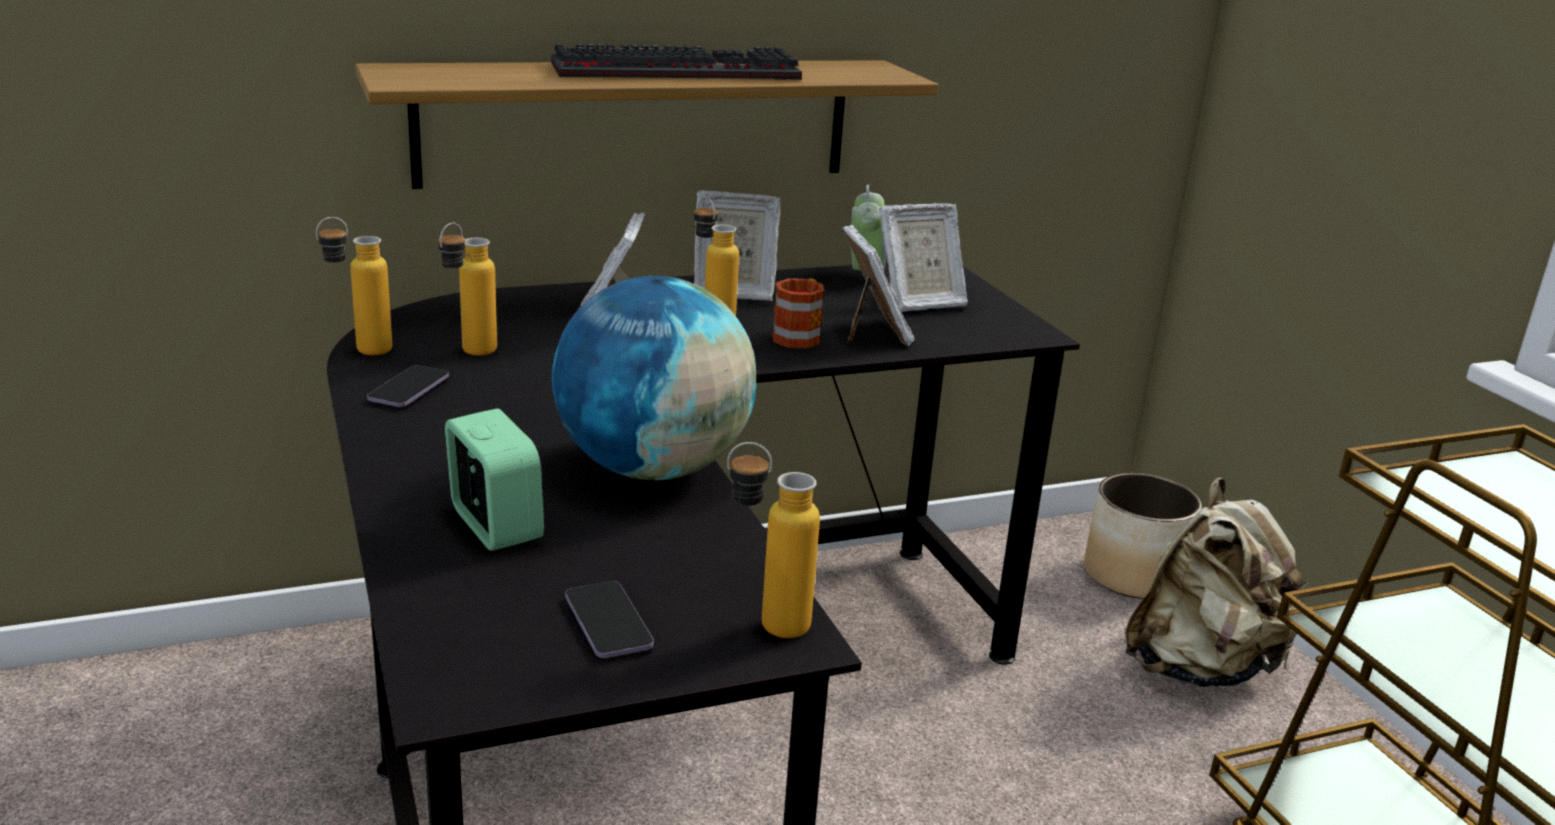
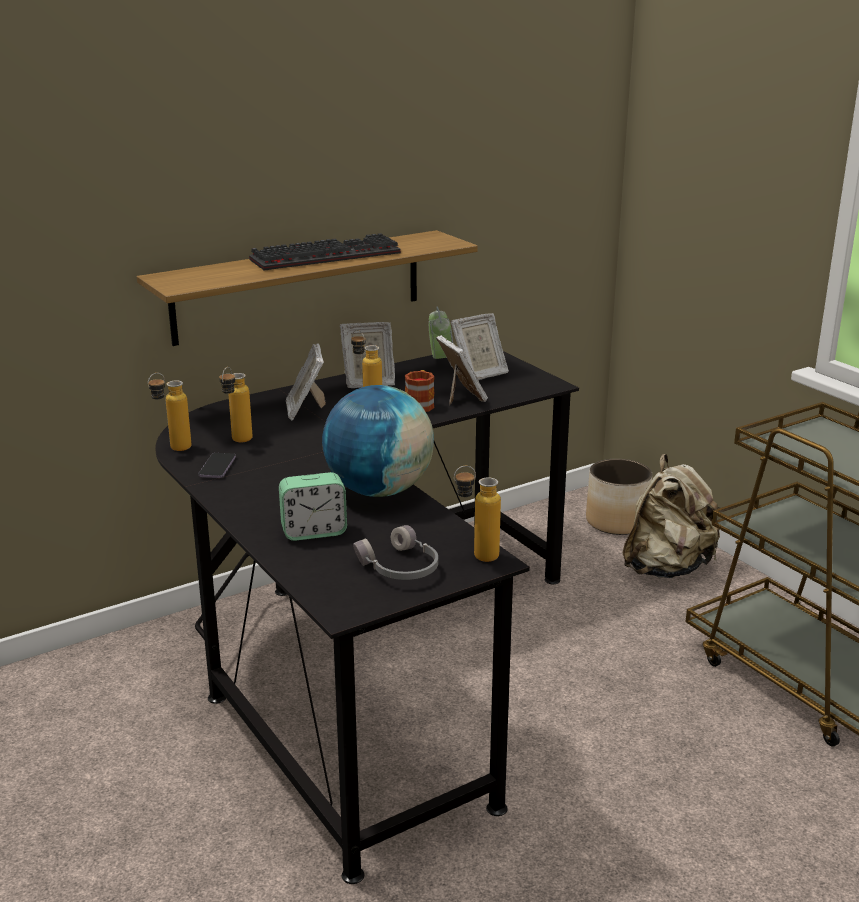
camera: 10 degrees left, 0 degrees up
(495, 526) = (314, 532): alarm clock -> alarm clock turned 120 degrees clockwise
(608, 623) = (399, 568): phone -> grey headphones

